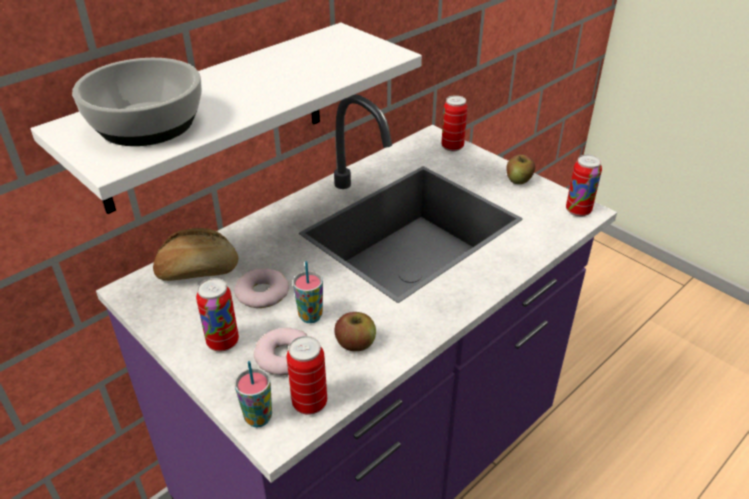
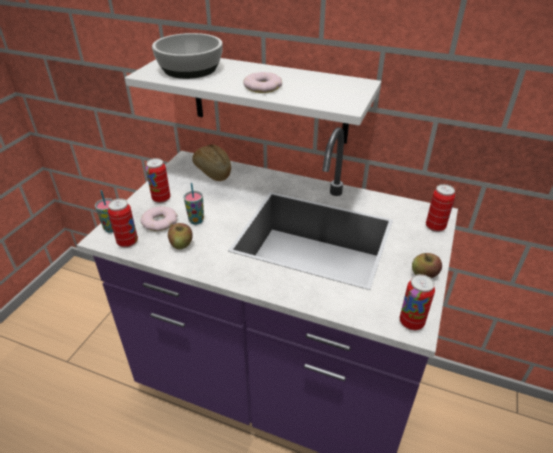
camera: 65 degrees right, 0 degrees up
(262, 293) = (207, 197): donut -> donut (263, 87)

